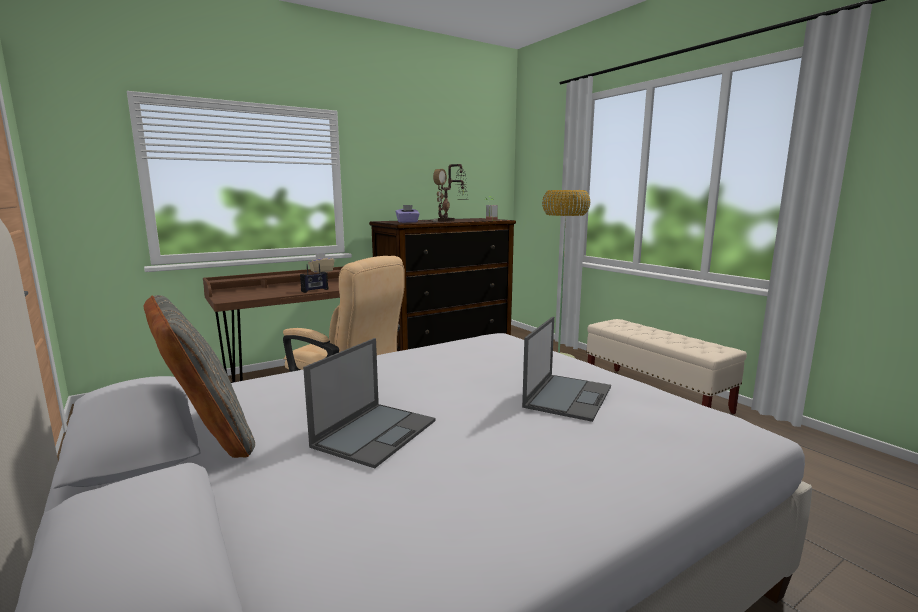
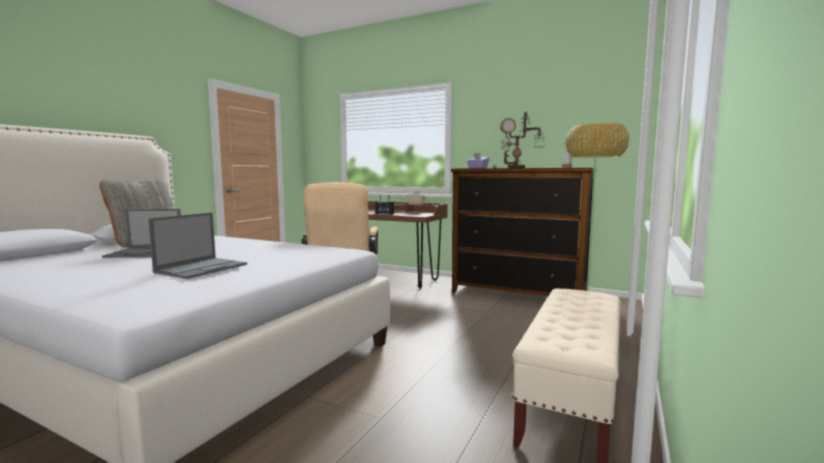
camera: 60 degrees right, 5 degrees down
(568, 396) = (202, 268): laptop -> laptop turned 60 degrees counterclockwise

